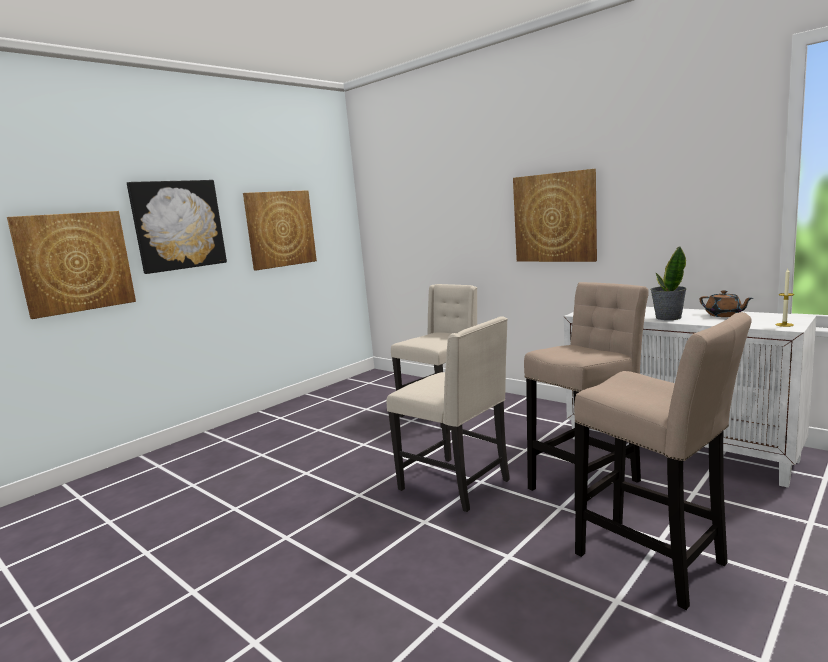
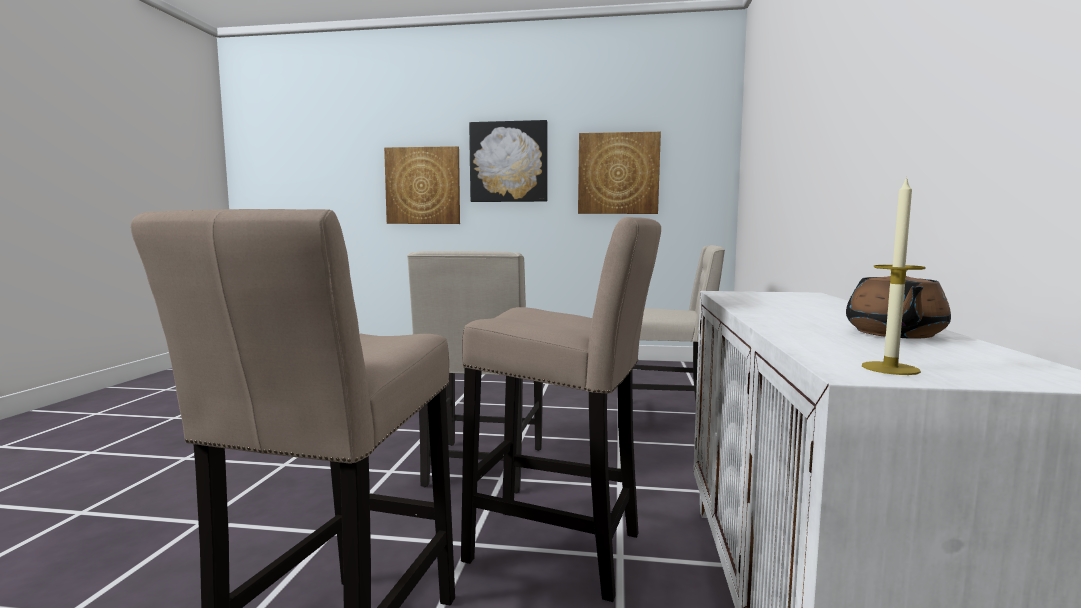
camera: 55 degrees right, 5 degrees down
(555, 217) = (848, 137): picture -> none
(667, 317) = (782, 314): potted plant -> none

